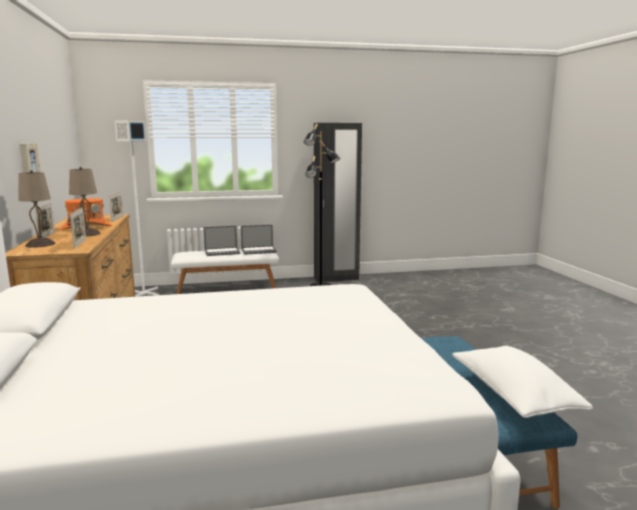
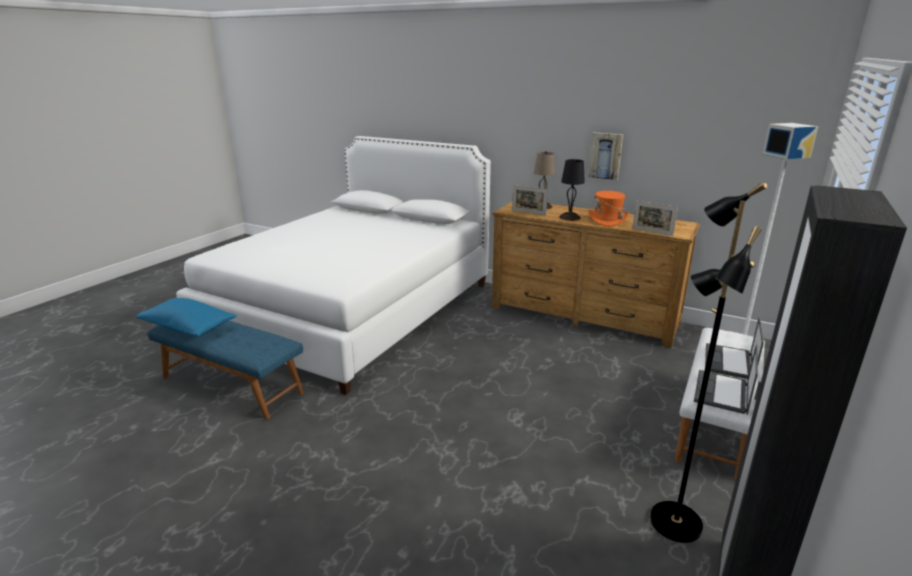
camera: 130 degrees right, 10 degrees up
(47, 236) = (577, 209): picture frame -> none
(87, 234) = (569, 217): beige table lamp -> black table lamp
(513, 396) = (188, 328): white pillow -> blue pillow

